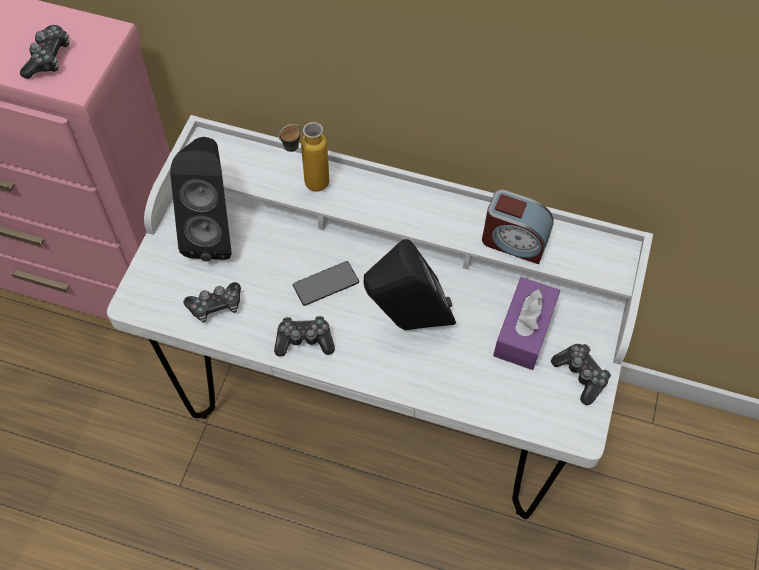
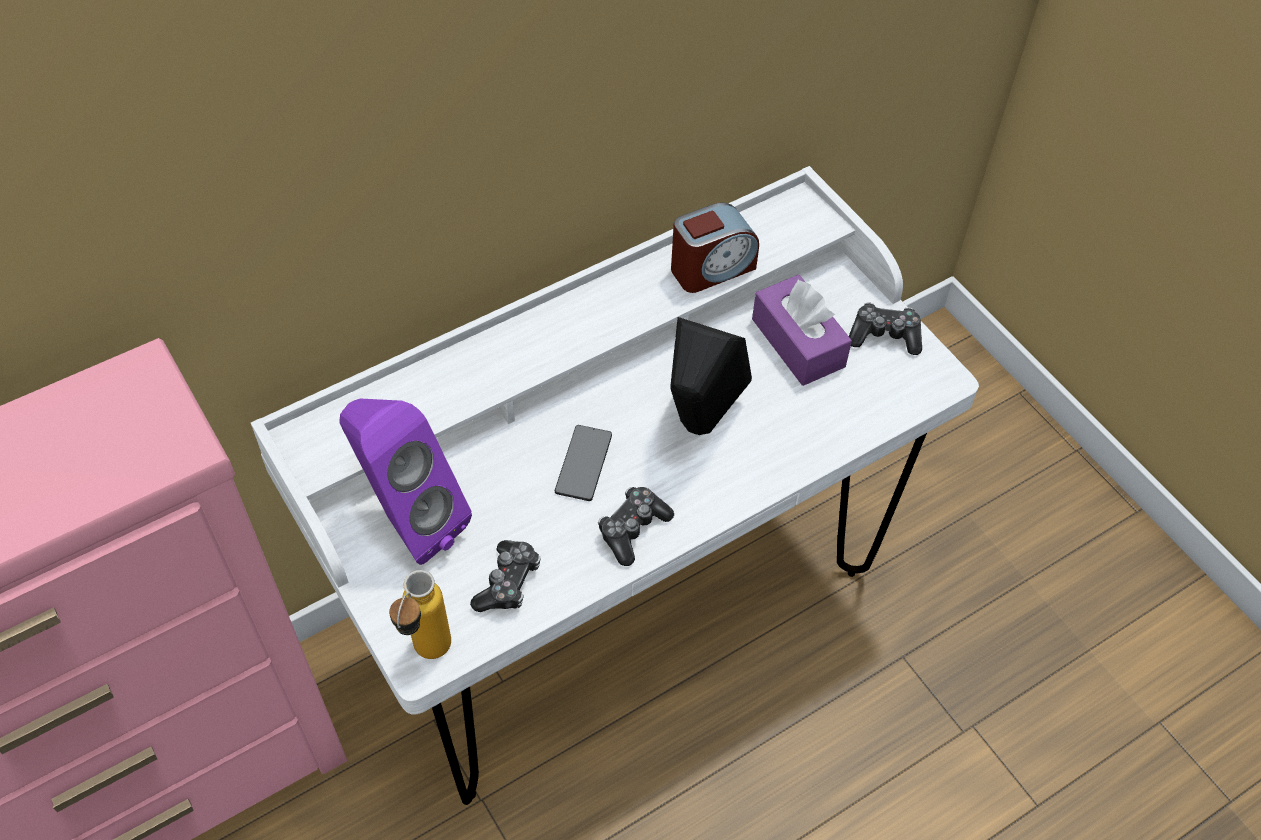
camera: 50 degrees left, 5 degrees down
(48, 58) = (110, 449): game controller -> none
(213, 232) = (409, 521): black speaker -> purple speaker
(307, 186) = (466, 384): bottle -> bottle (427, 657)

